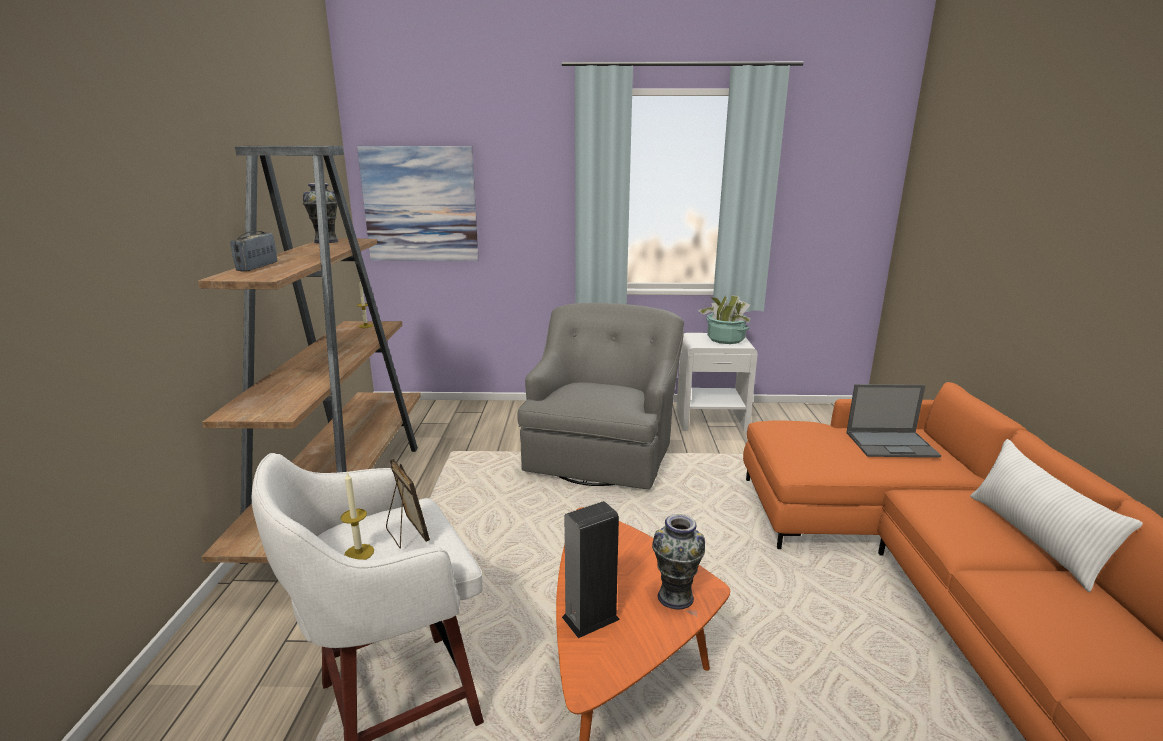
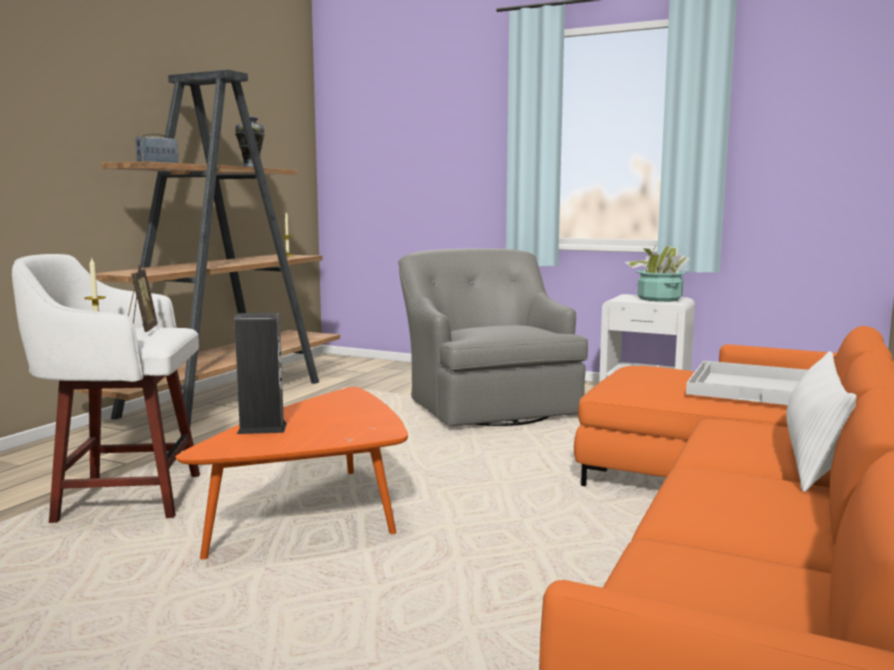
camera: 25 degrees right, 10 degrees down
(420, 204) = (372, 156): picture -> none
(602, 452) = (488, 405): grey armchair -> grey armchair turned 60 degrees counterclockwise
(675, 597) = (349, 431): vase -> none
(892, 444) = (755, 387): laptop -> white tray

